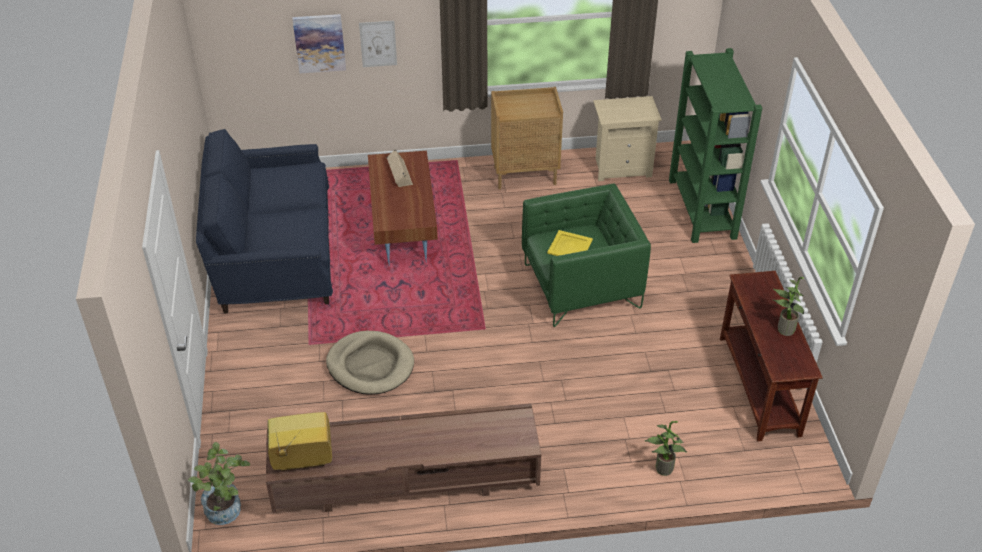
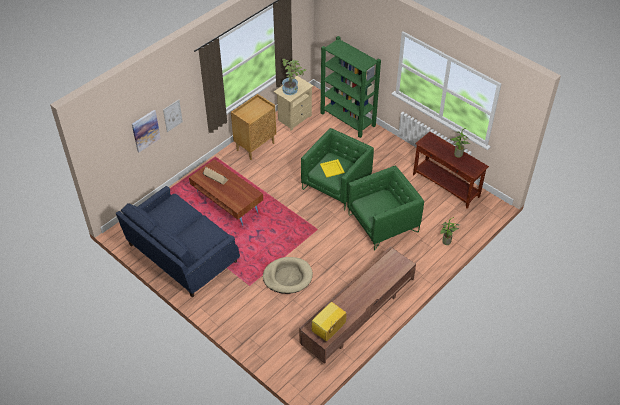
camera: 40 degrees left, 5 degrees up
(227, 513) = (301, 378): potted plant -> potted plant (292, 90)
(590, 380) = (382, 224): none -> green armchair

